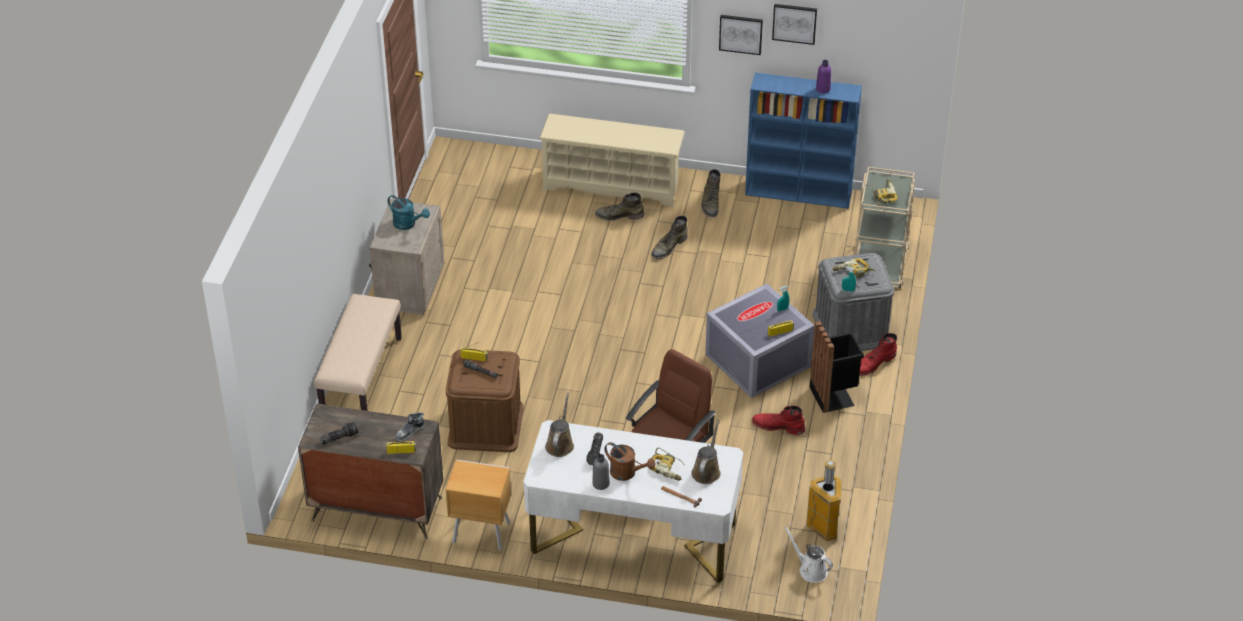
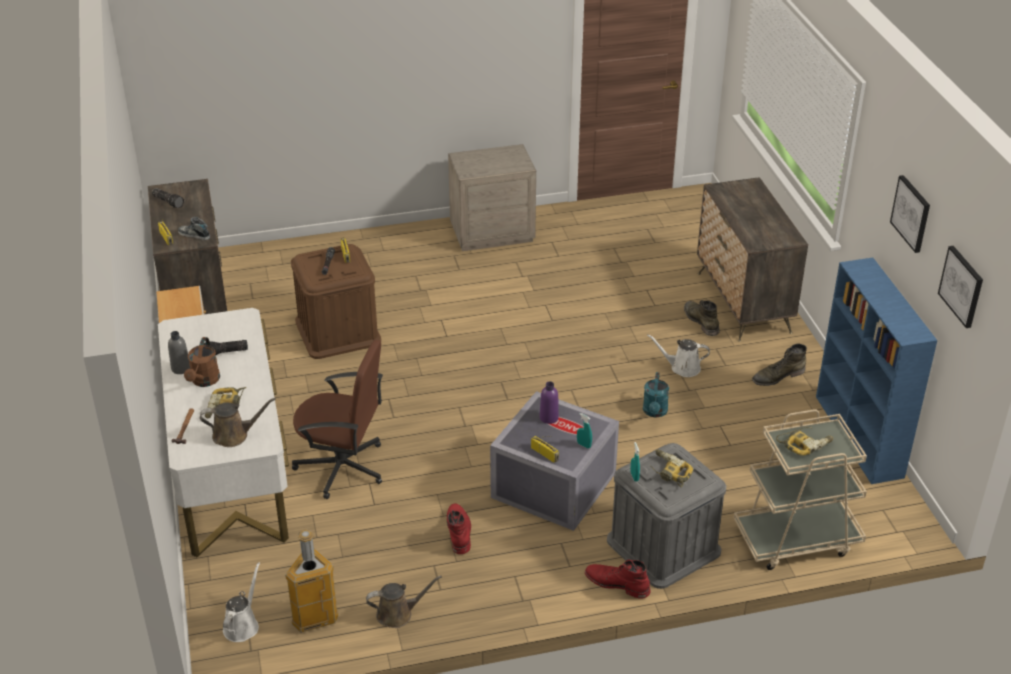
camera: 65 degrees right, 5 degrees down
(361, 376) = (358, 244): beige bench -> none
(408, 224) = (495, 162): turquoise watering can -> turquoise watering can (655, 412)
(560, 444) = (227, 327): brown watering can -> brown watering can (398, 614)
(612, 185) = (743, 303): beige shoe rack -> dresser
(668, 247) = (682, 368): green boot -> white watering can
(741, 33) = (876, 199): picture -> picture (962, 286)
(823, 89) = (897, 312): purple bottle -> purple bottle (549, 418)
(833, 395) = (539, 563): black trash can -> none

